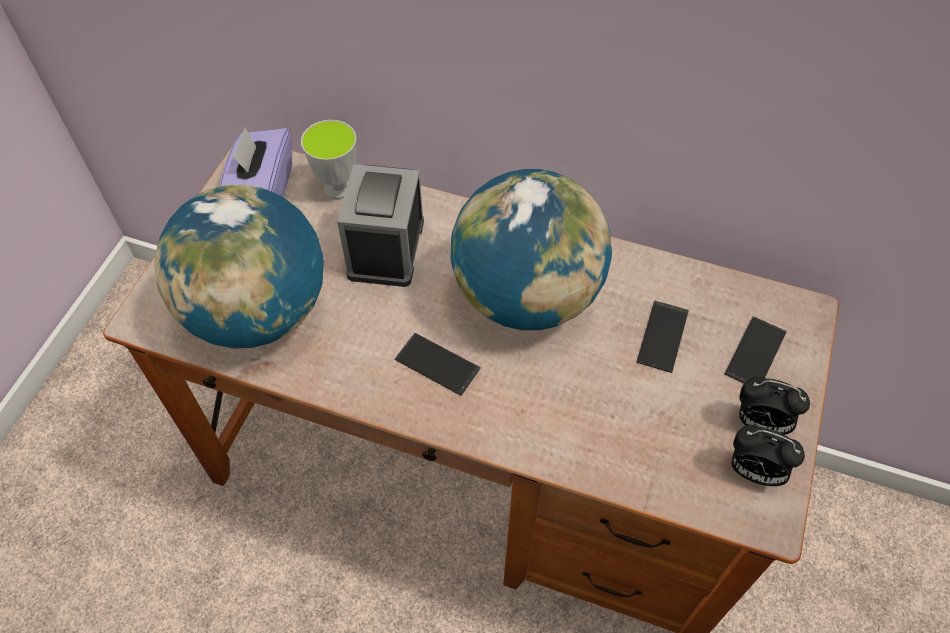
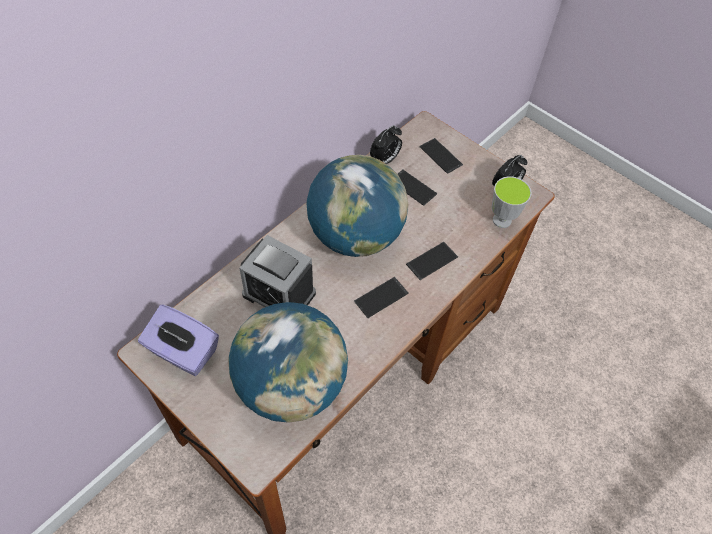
camera: 70 degrees left, 0 degrees up
(338, 188) = (210, 304): cup -> cup (502, 220)
(537, 408) = (432, 261): none -> phone
(760, 423) = (480, 173): alarm clock -> alarm clock (385, 159)

